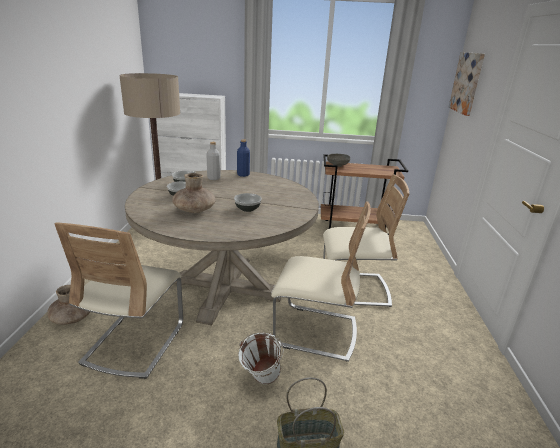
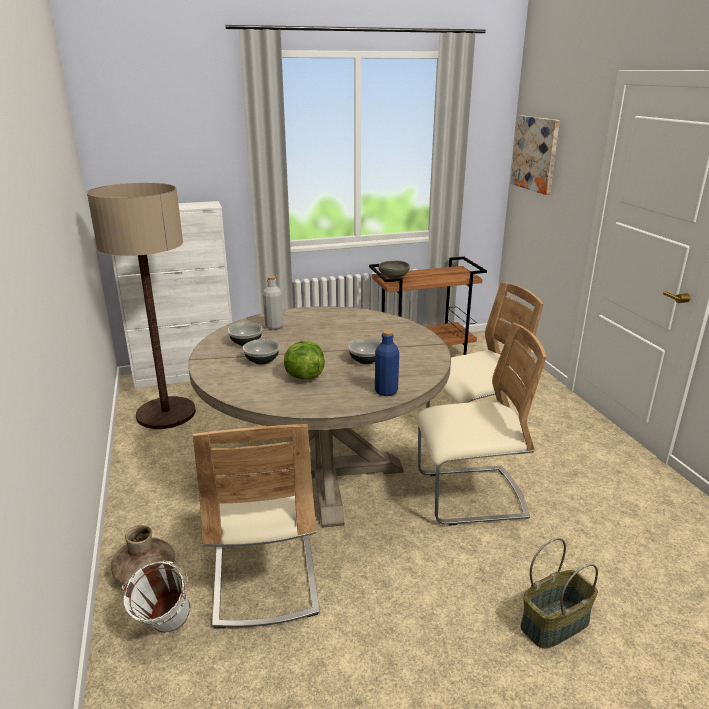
camera: 20 degrees left, 0 degrees up
(194, 210) = (304, 376): brown vase -> lettuce
(243, 175) = (306, 314): blue bottle -> blue bottle (386, 391)
(260, 381) = (453, 571): white bucket -> white bucket (164, 630)

